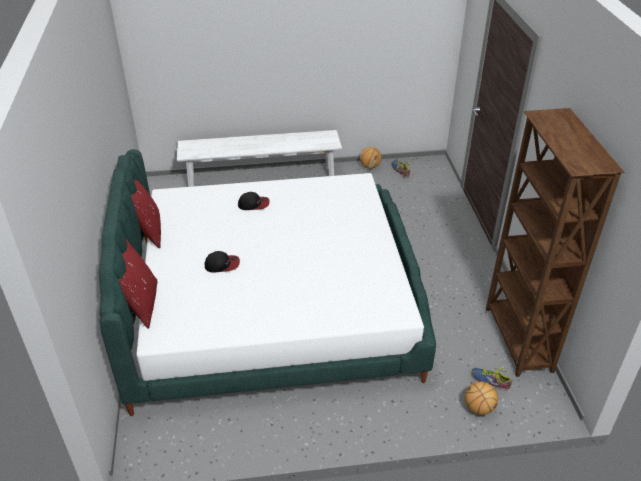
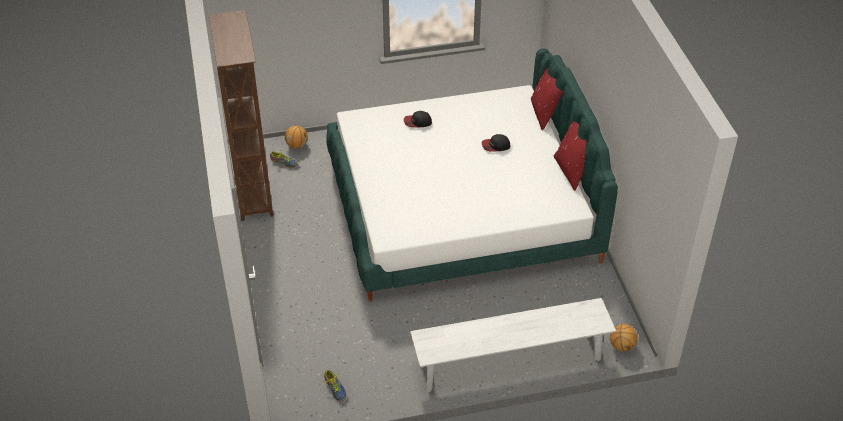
camera: 175 degrees right, 5 degrees up
(254, 204) = (487, 204): cap -> cap (417, 122)
(370, 166) = (374, 393): basketball -> basketball (621, 346)

